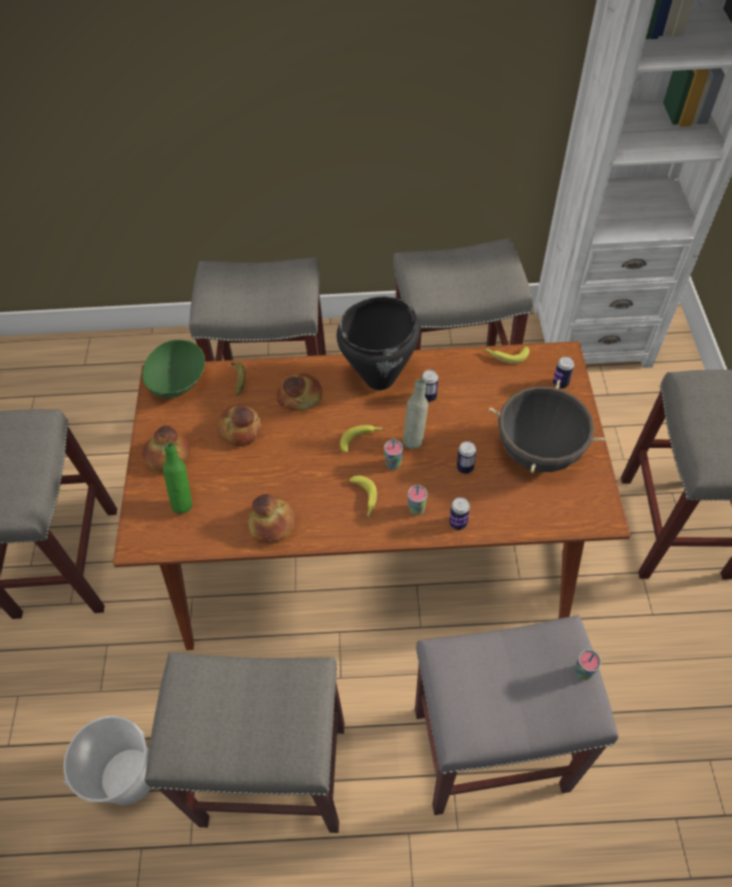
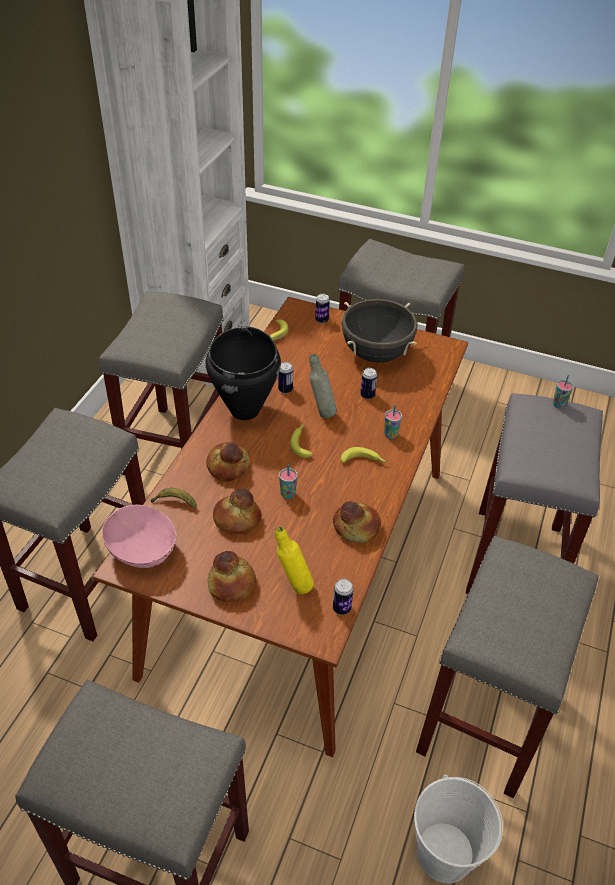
camera: 70 degrees left, 10 degrees down
(179, 383) = (143, 550): green bowl -> pink bowl
(184, 500) = (293, 585): green bottle -> yellow bottle
(393, 464) = (339, 433): cup -> cup (287, 494)
(458, 523) = (415, 417): can -> can (341, 608)

